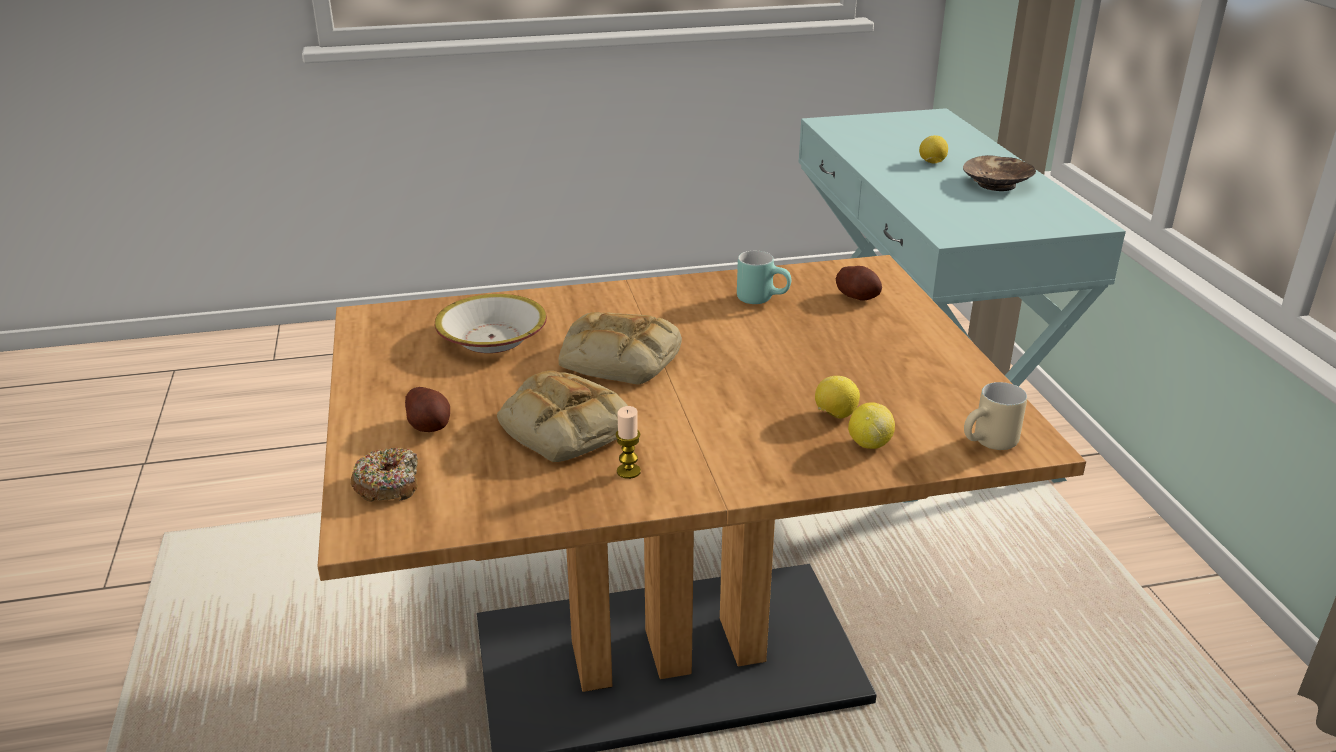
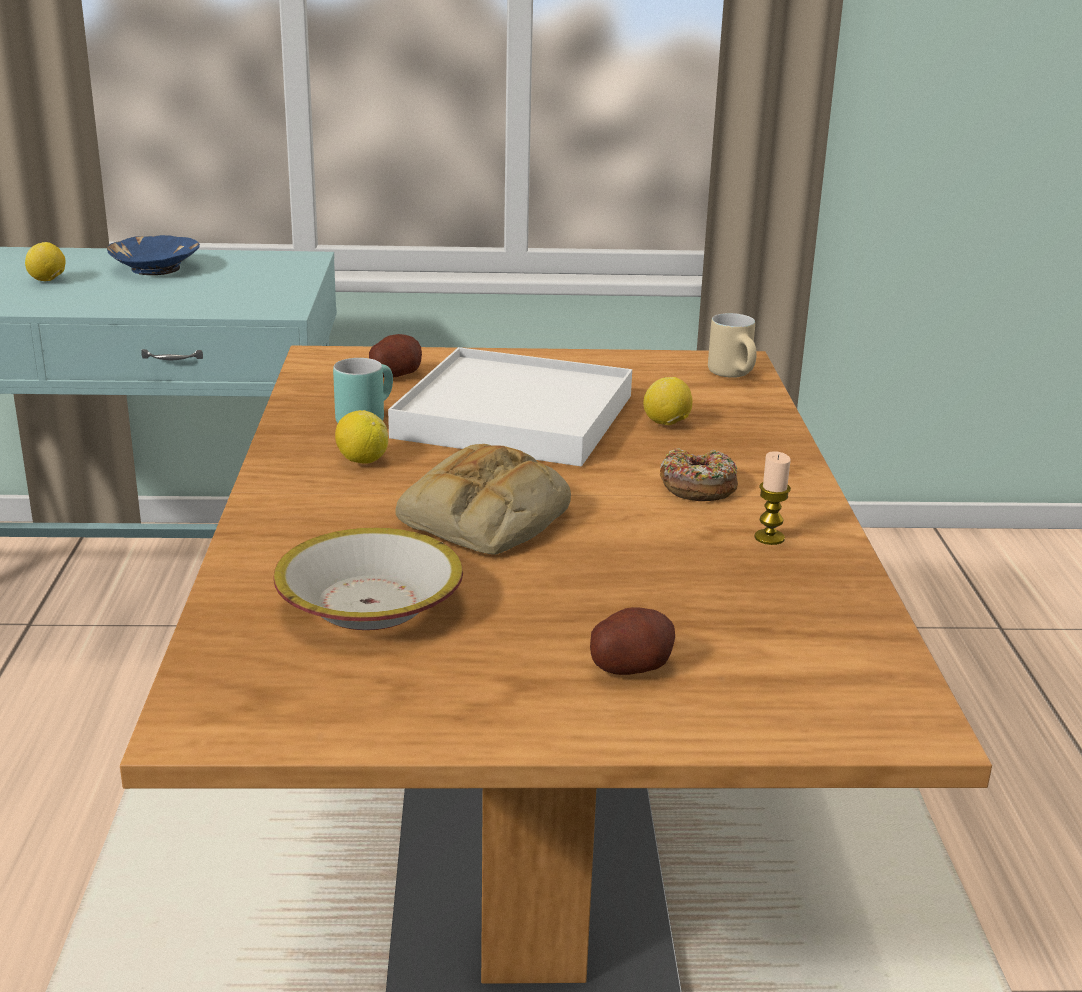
camera: 80 degrees left, 5 degrees down
(388, 485) = (792, 704): donut -> donut (697, 487)
(562, 428) = (660, 569): bread -> none
(805, 350) = (514, 416): none -> white tray
(869, 443) = (726, 418): lemon -> lemon (362, 461)
(997, 184) = (156, 268): brown bowl -> blue bowl

